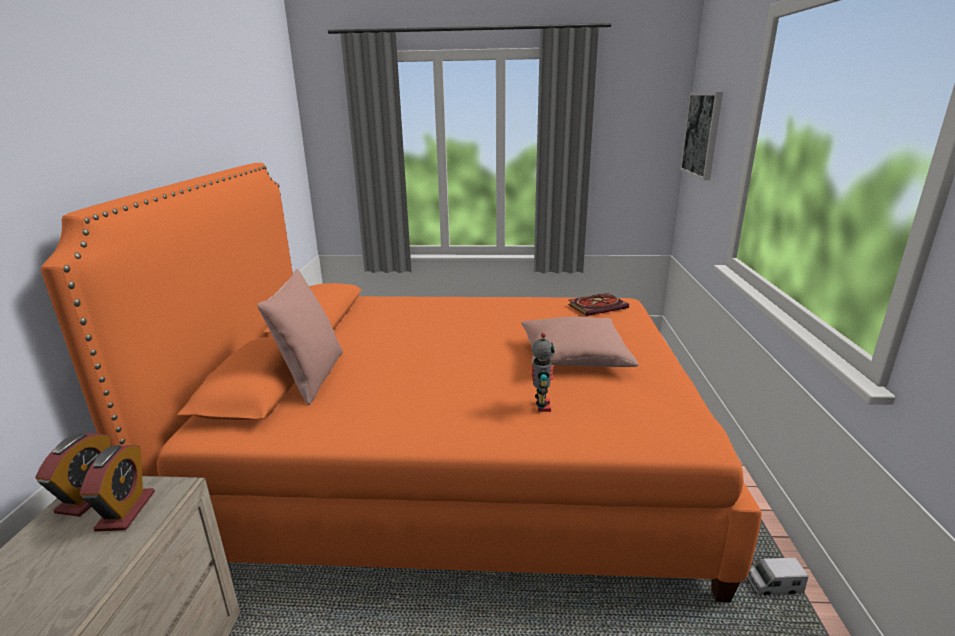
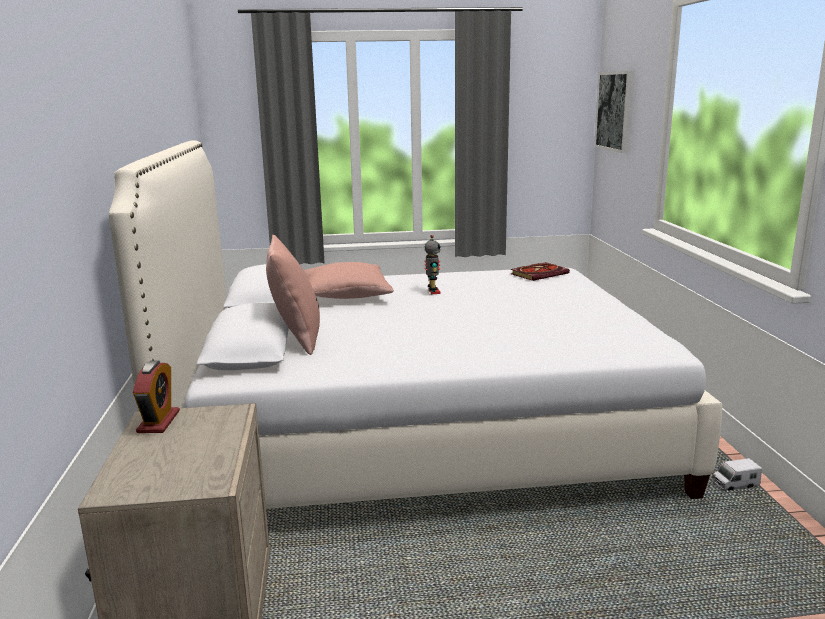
camera: 10 degrees left, 5 degrees down
(126, 511) = (203, 426): alarm clock -> none
(452, 463) = (418, 432): orange bed -> white bed
(541, 406) = (526, 340): toy robot -> toy robot (433, 292)
(573, 357) = (536, 309): pink pillow -> pink pillow (345, 295)

